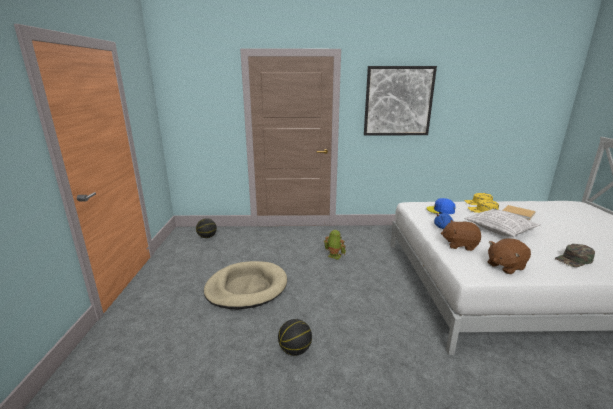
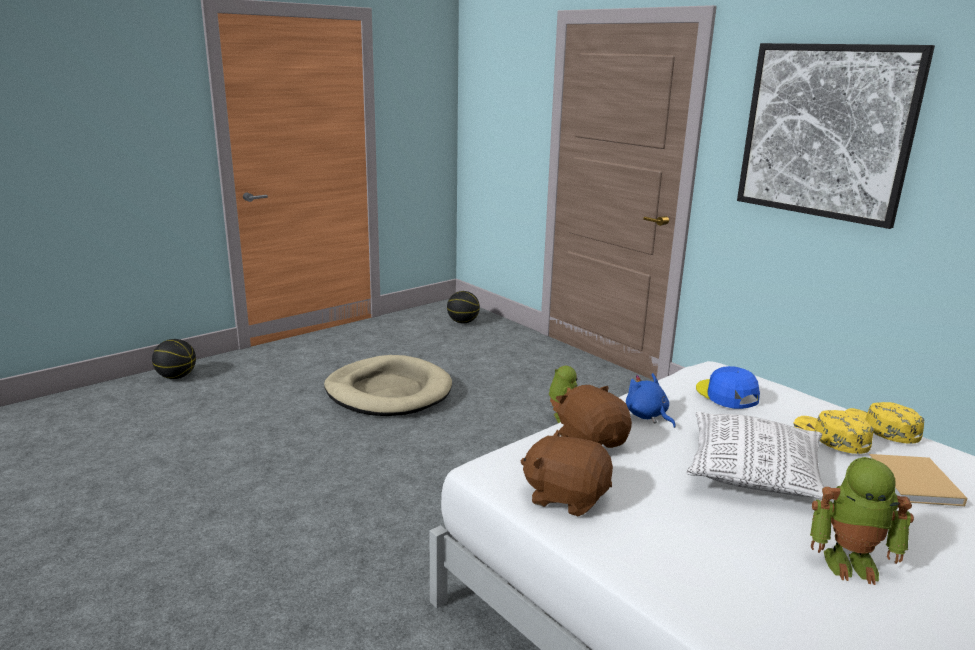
camera: 50 degrees right, 0 degrees up
(295, 350) = (306, 469): basketball -> basketball (176, 377)
(565, 240) = (851, 562): none -> toy robot
(574, 260) = (733, 579): green cap -> none

